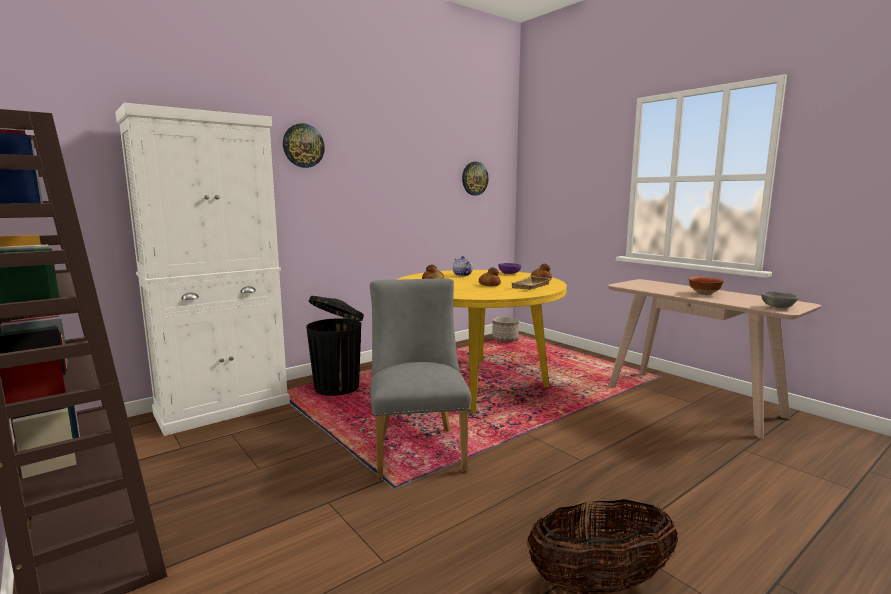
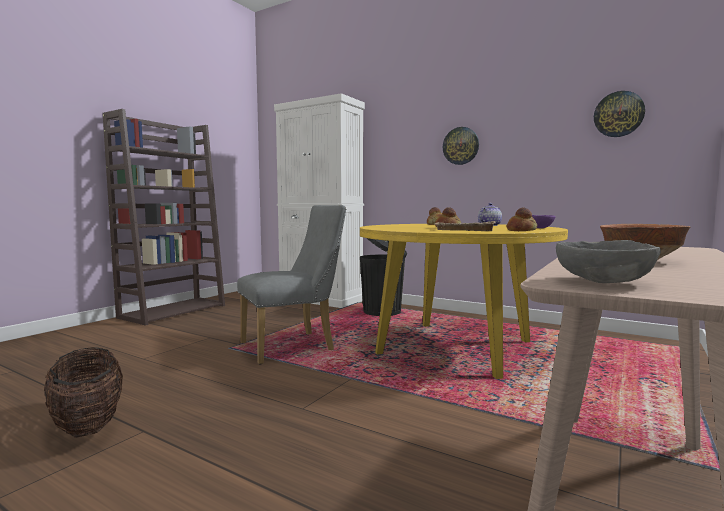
camera: 70 degrees right, 5 degrees down
(303, 146) = (404, 112): wall clock -> wall clock (460, 146)
(505, 340) = (636, 344): planter -> none

